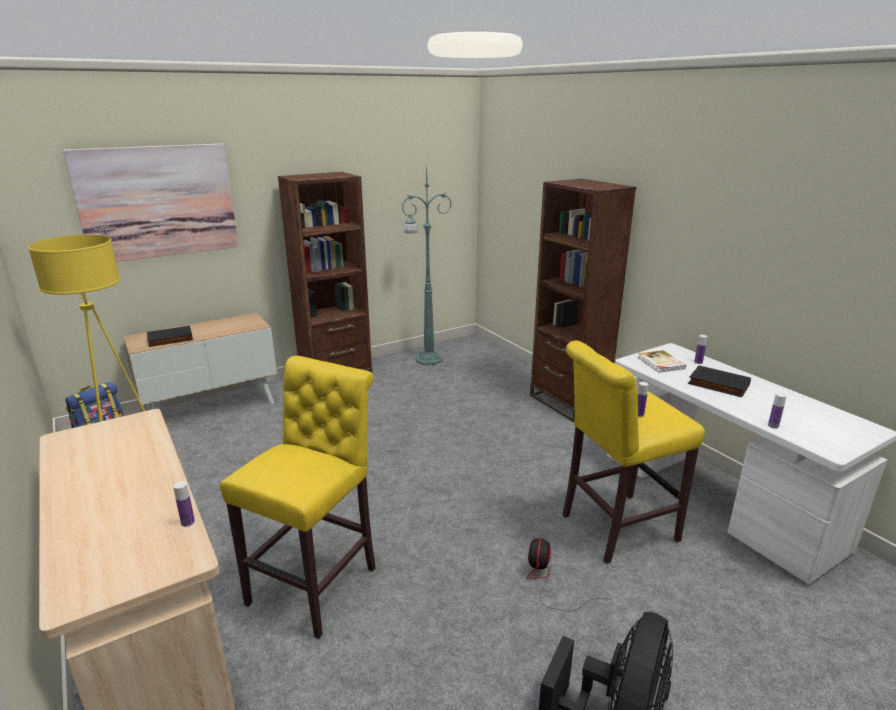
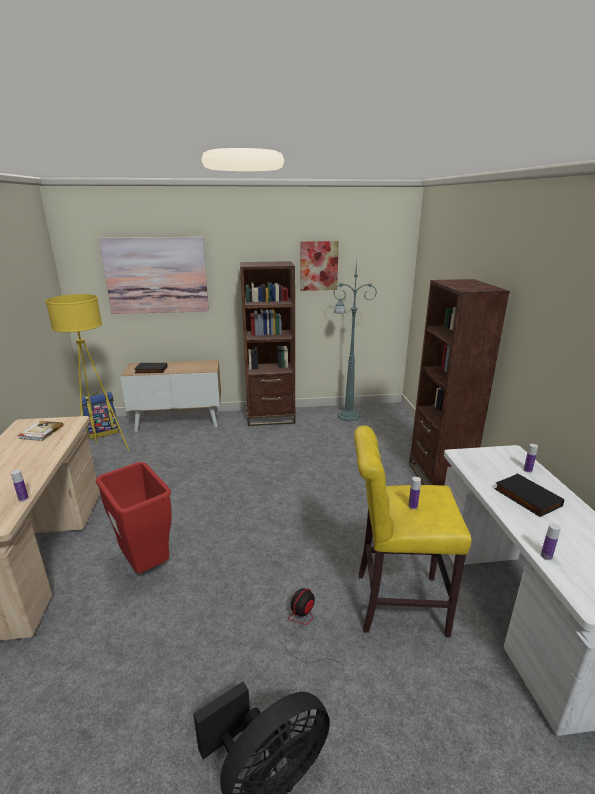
camera: 25 degrees right, 0 degrees up
(318, 582) = (147, 565): yellow stool -> red trash can
(374, 176) = (318, 266): none -> picture
(660, 363) = (486, 462): book -> book (41, 432)

